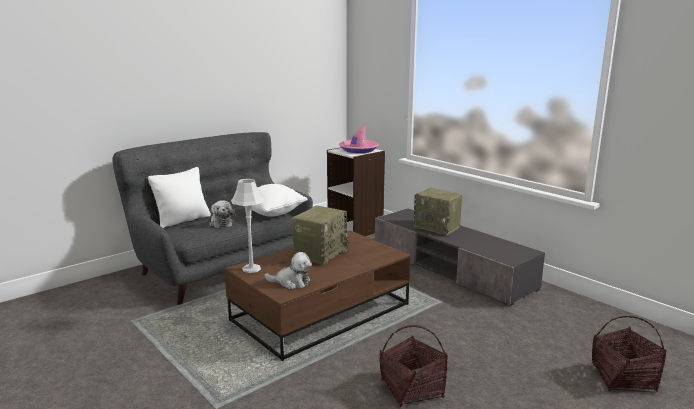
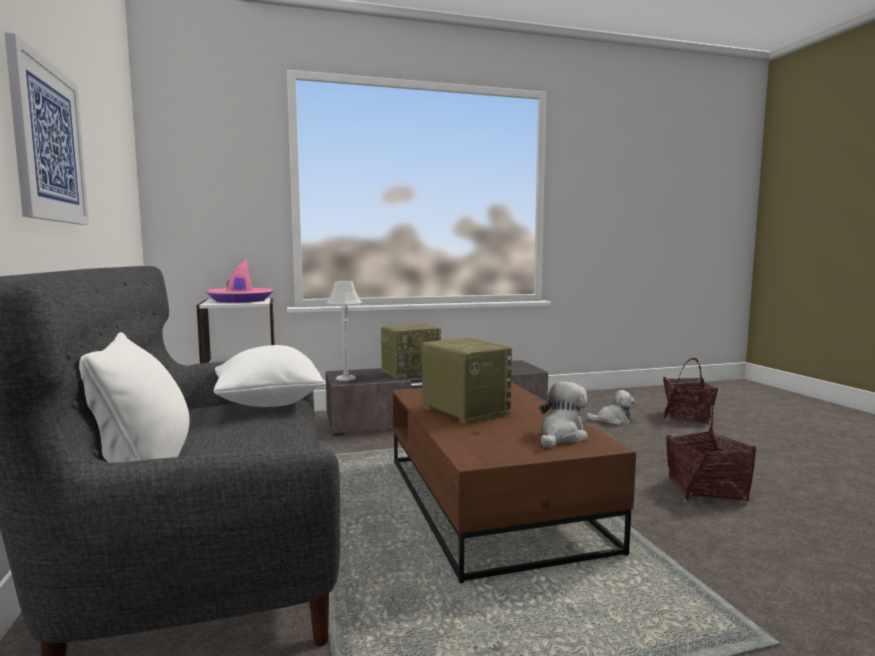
camera: 65 degrees left, 10 degrees down
(221, 223) = (250, 437): plush toy -> plush toy (613, 420)
(222, 79) = (48, 143): none -> picture
(251, 268) = (484, 453): grey table lamp -> grey table lamp (345, 378)

